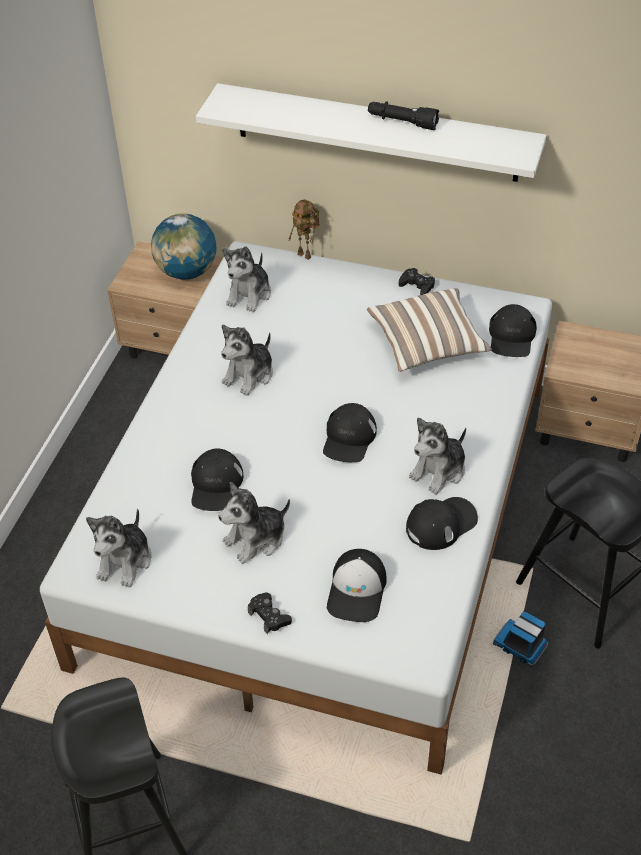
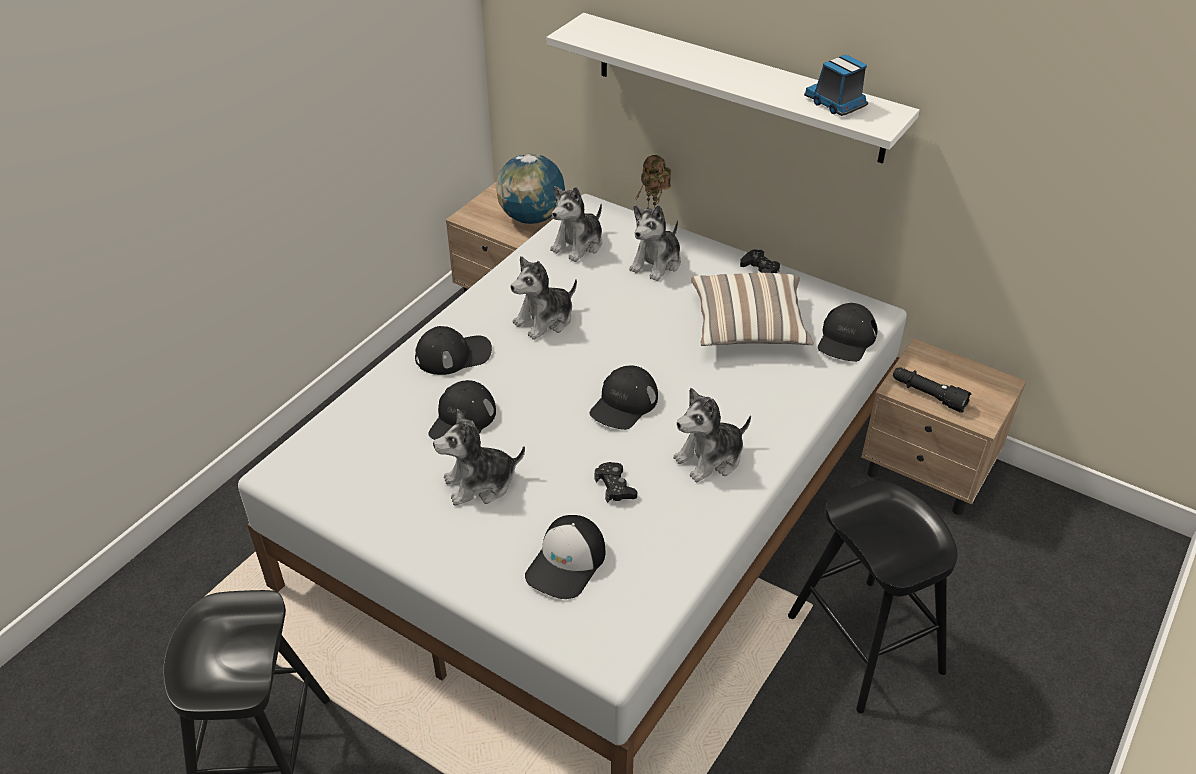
camera: 15 degrees right, 5 degrees down
(125, 561) = (335, 474): plush toy -> plush toy (657, 263)
(269, 616) = (459, 567): black game controller -> black game controller (615, 487)
(402, 122) = (761, 74): black flashlight -> black flashlight (927, 395)
(441, 523) = (690, 514): black cap -> black cap (453, 354)
(521, 646) = (769, 687): toy truck -> toy truck (836, 103)

